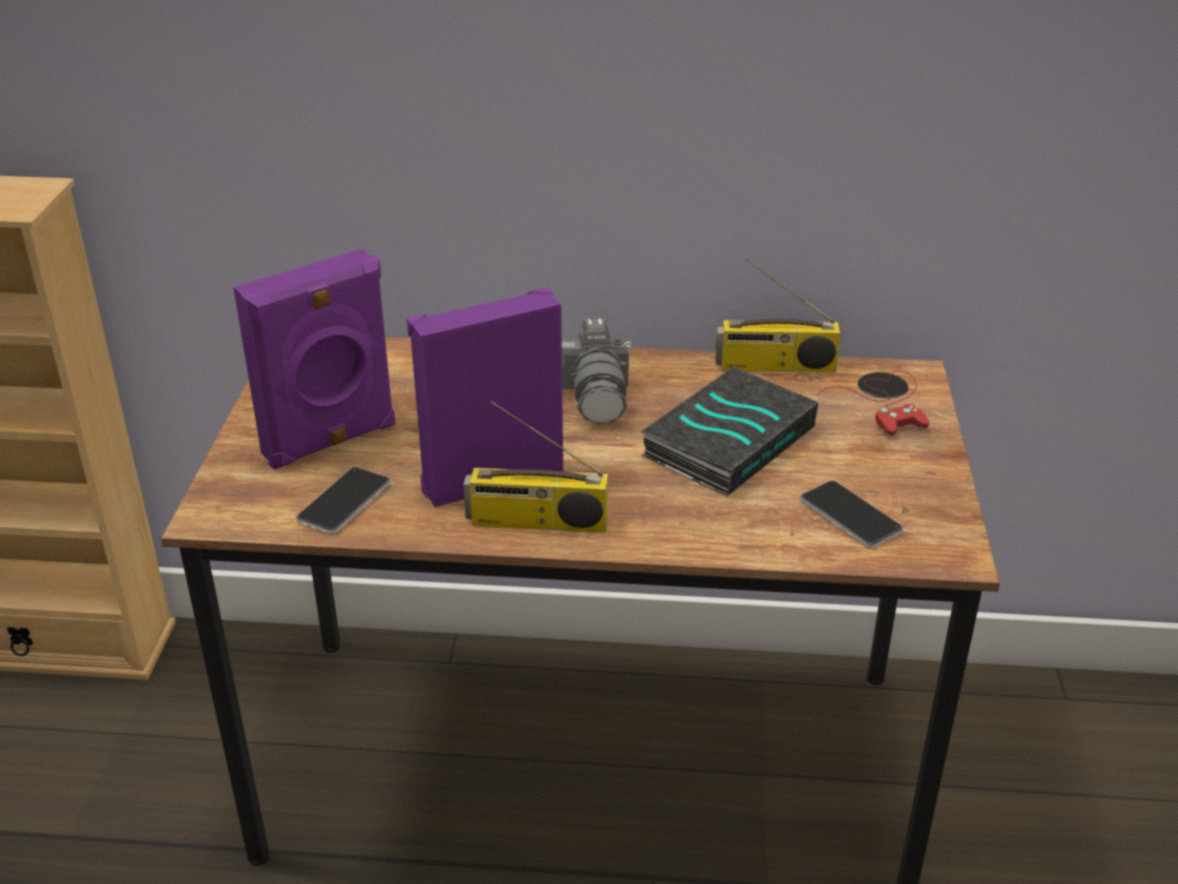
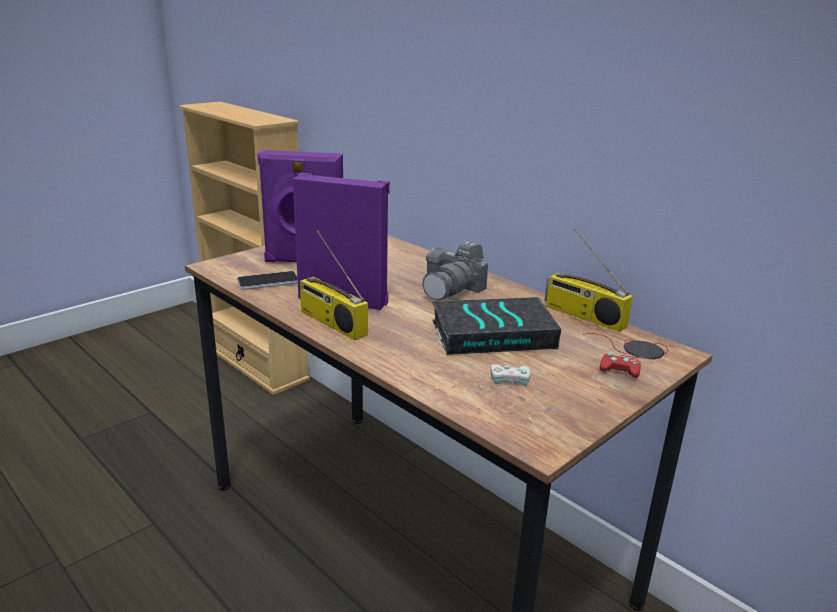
camera: 40 degrees right, 10 degrees down
(850, 516) = (504, 395): phone -> white game controller

